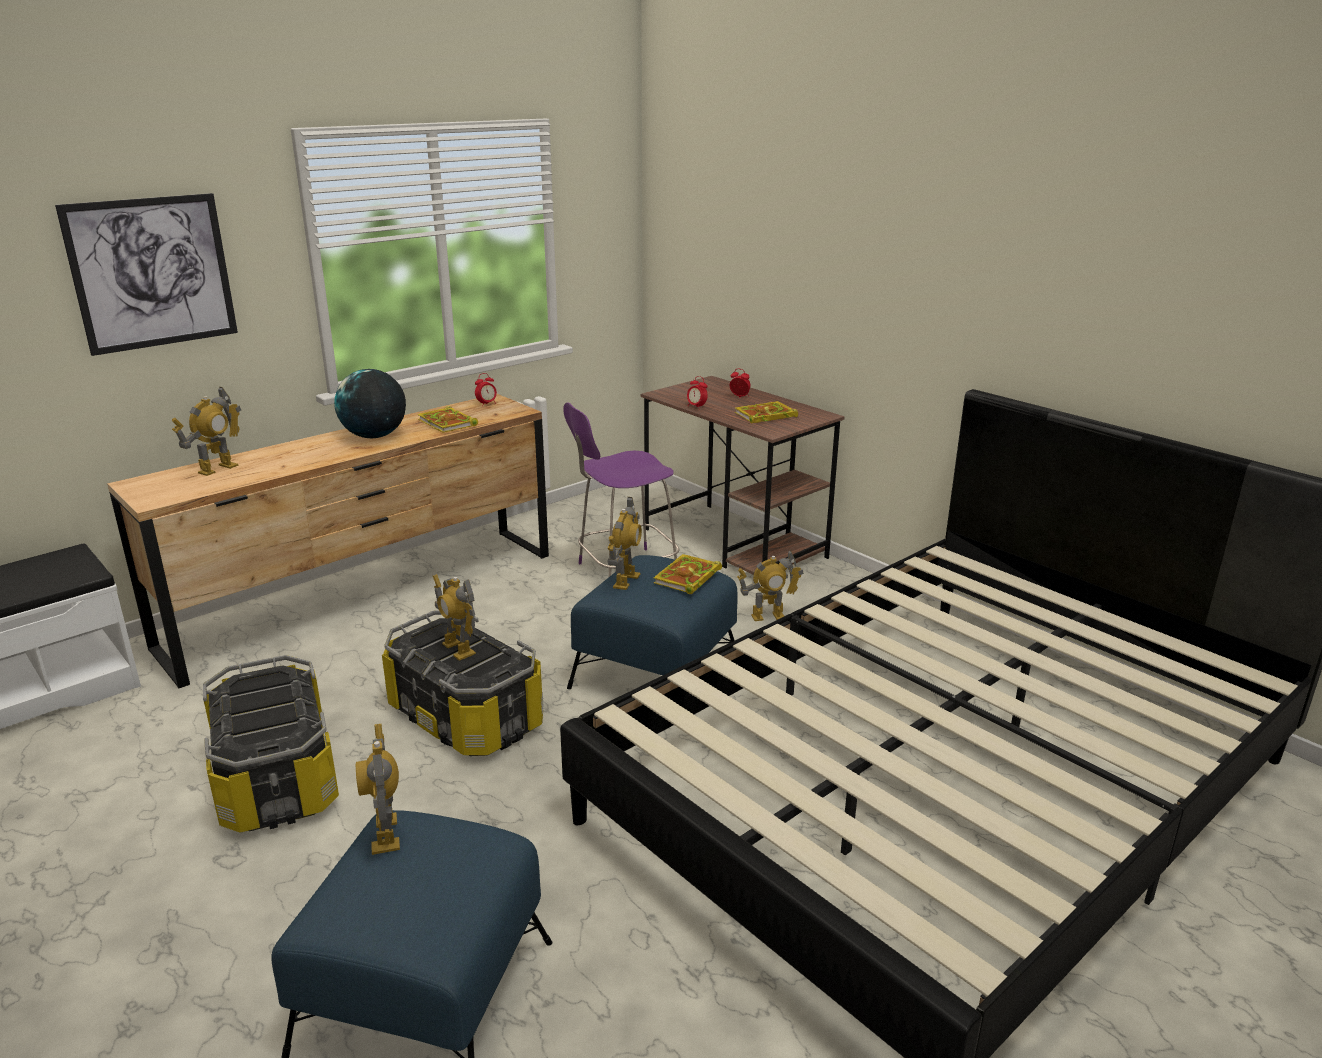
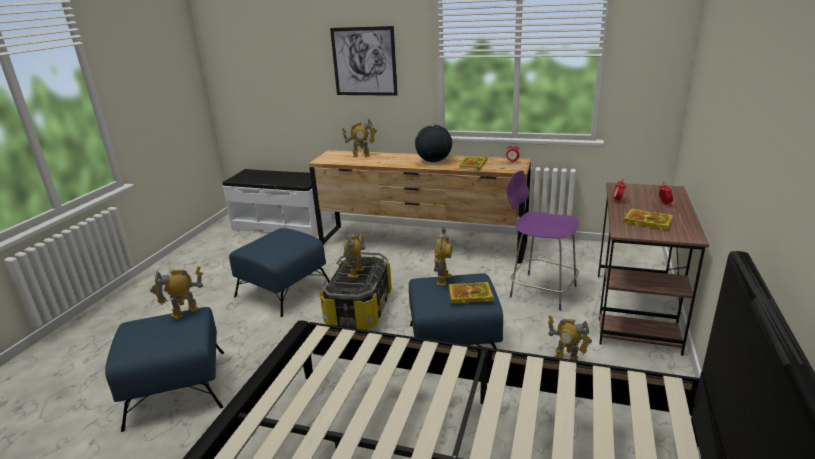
camera: 60 degrees right, 0 degrees up
(278, 778) = (282, 290): storage box -> blue ottoman
(625, 580) = (443, 279): toy robot -> toy robot turned 60 degrees counterclockwise

